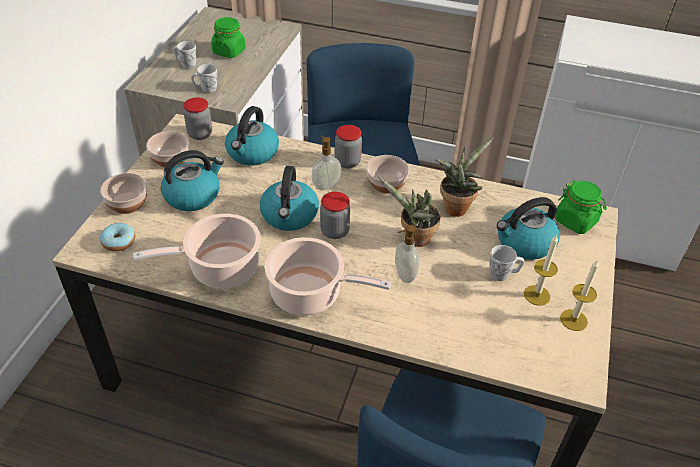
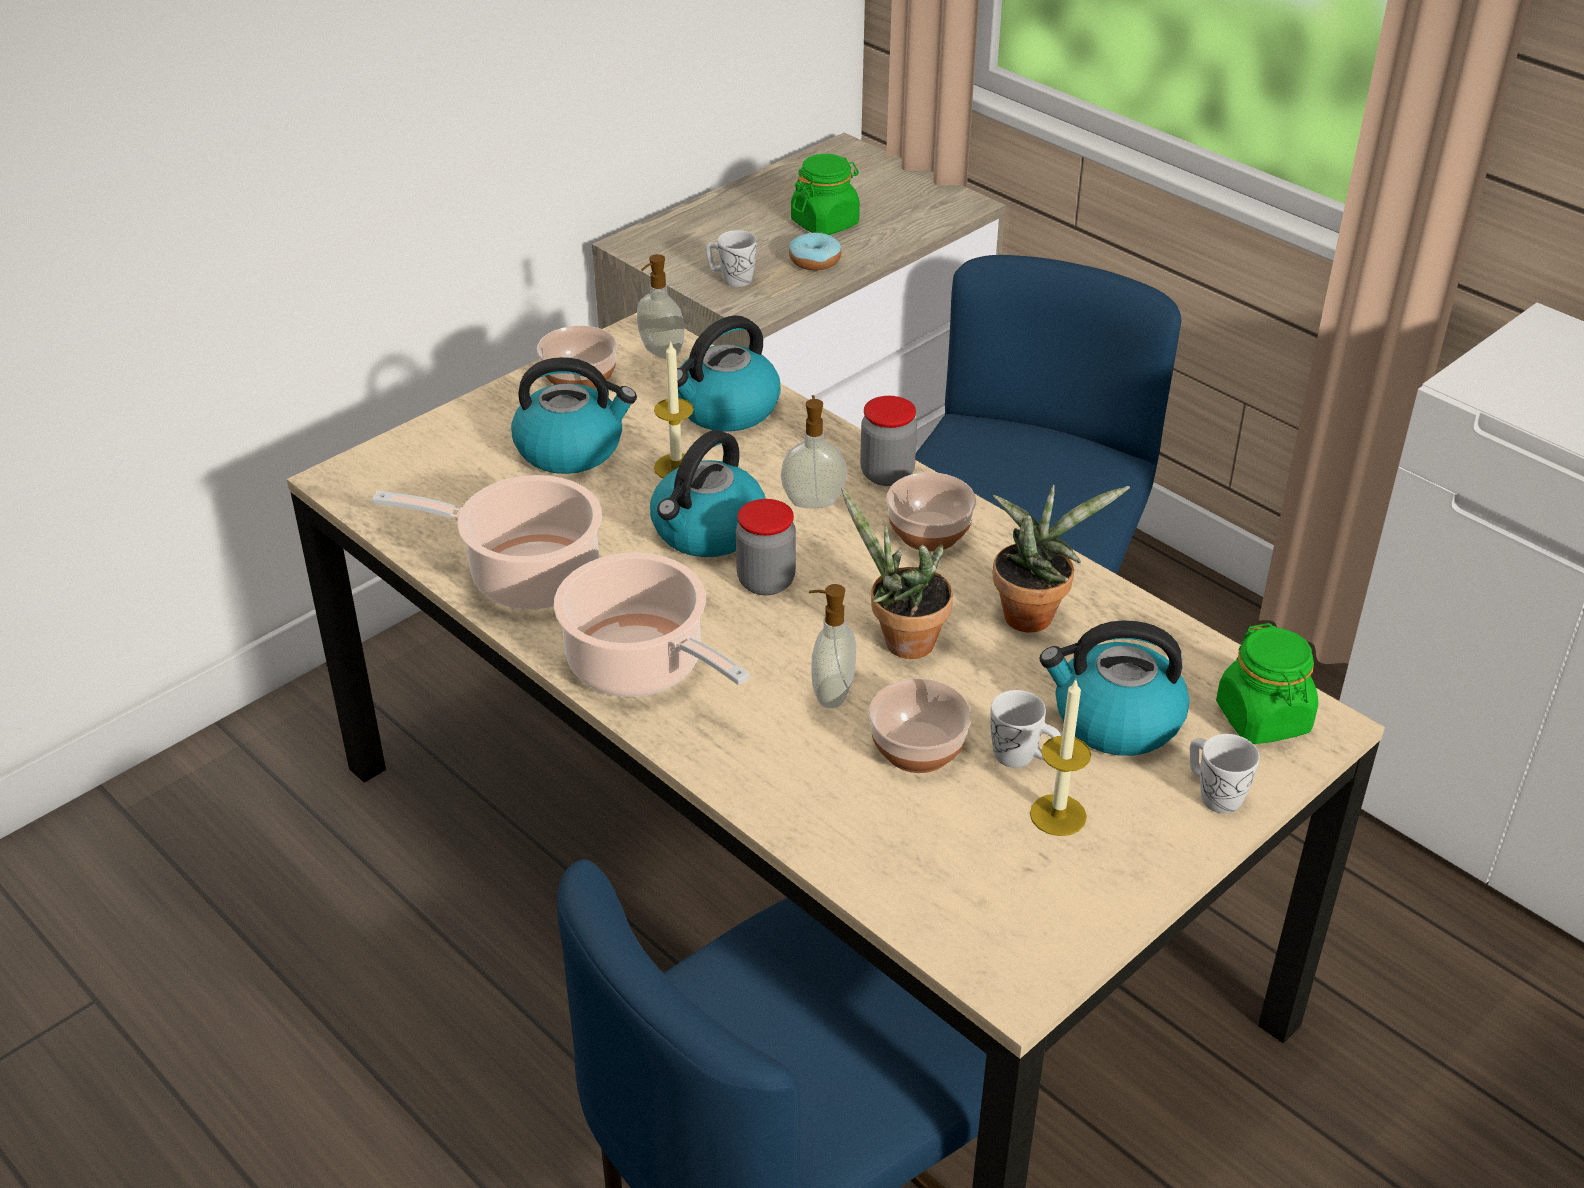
camera: 30 degrees right, 5 degrees down
(119, 242) = (402, 483): donut -> donut (815, 261)
(127, 203) = (458, 428): bowl -> bowl (917, 748)
(186, 64) = (729, 227): white mug -> white mug (1214, 794)
(200, 134) = (660, 352): jar -> soap dispenser
(573, 320) = (1094, 882): candle -> candle (676, 467)

